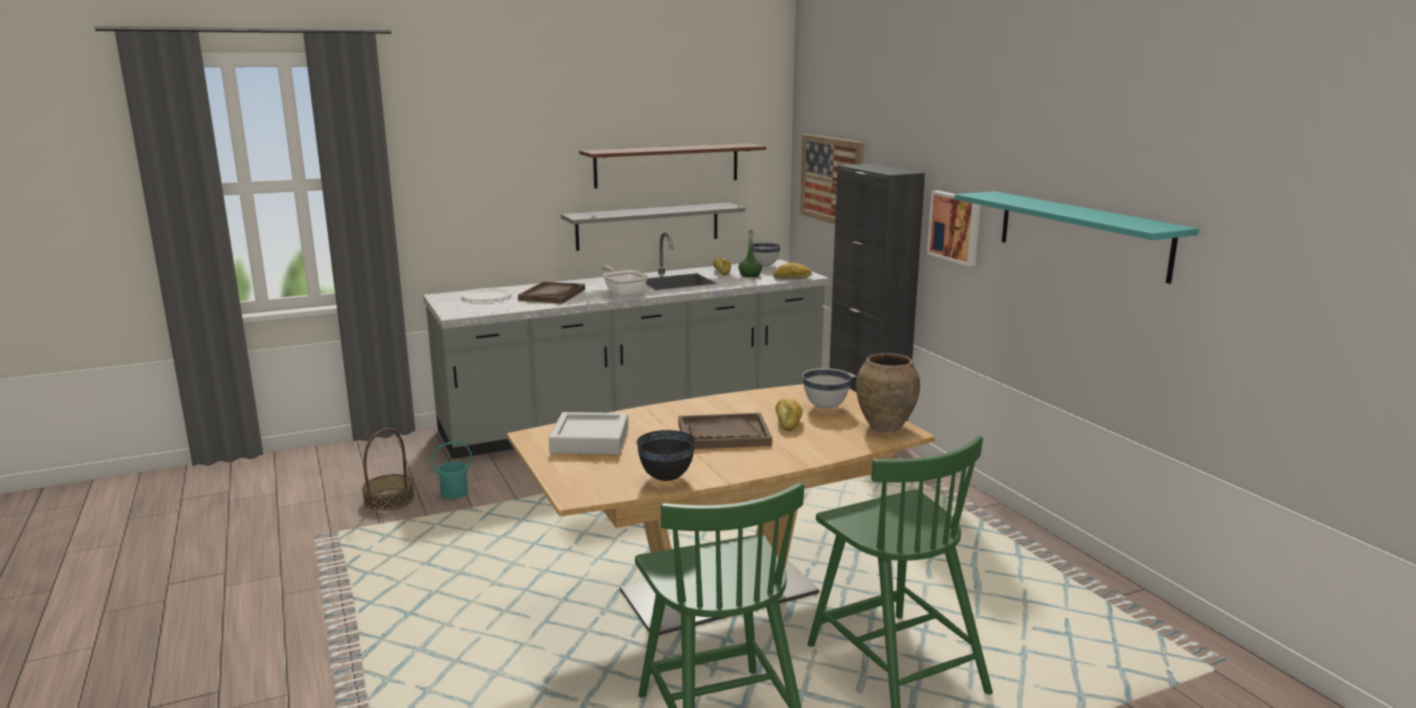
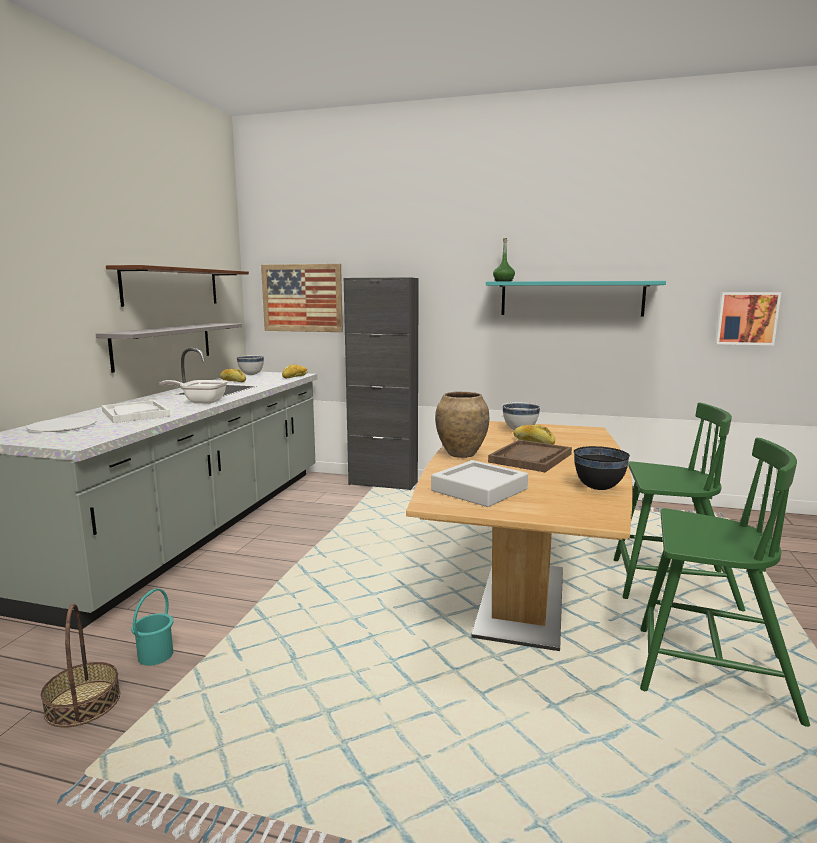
camera: 50 degrees left, 5 degrees down
(552, 294) = (135, 413): brown tray -> white tray
(750, 275) = (260, 379): green bottle -> green bottle (503, 281)
(884, 426) = (574, 430): brown vase -> brown vase (461, 454)
(956, 227) = (453, 312): picture -> picture (746, 318)

